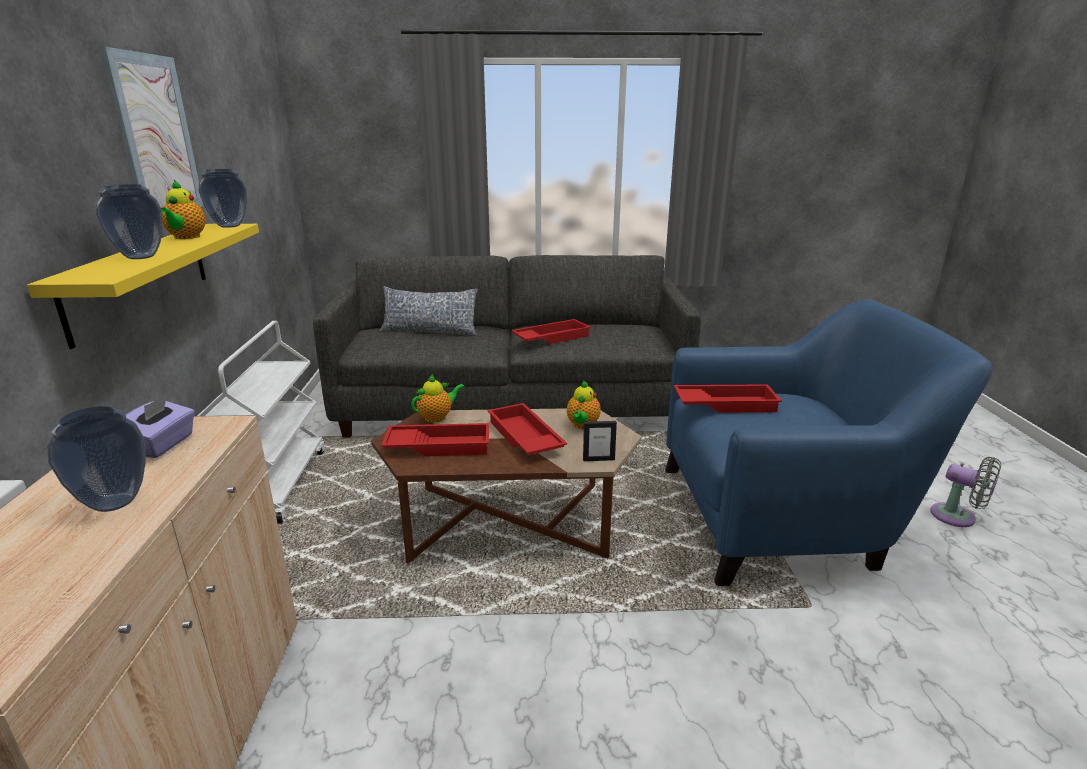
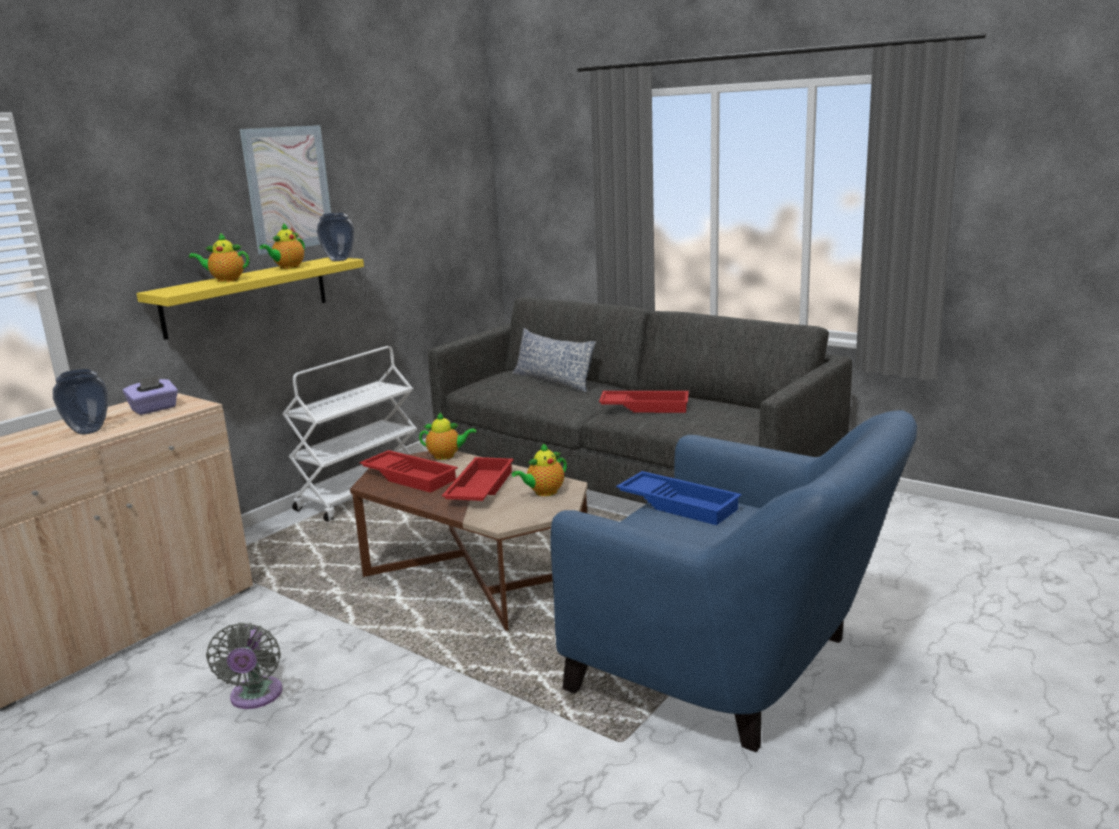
camera: 40 degrees right, 5 degrees down
(141, 257) = (225, 280): vase -> teapot
(598, 459) = (503, 521): picture frame -> none
(725, 404) = (679, 504): red tray -> blue tray
(958, 517) = (970, 755): grey fan -> grey fan (255, 697)

